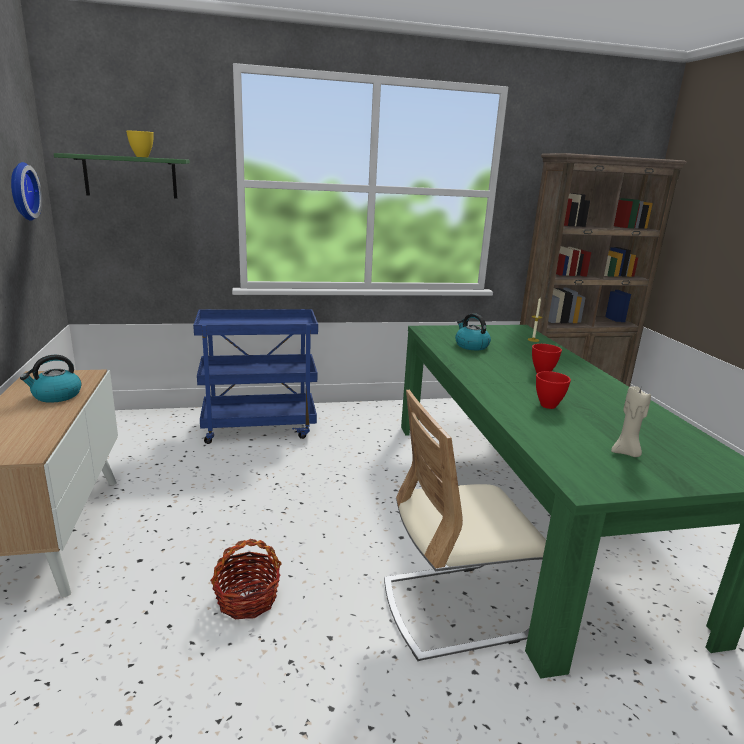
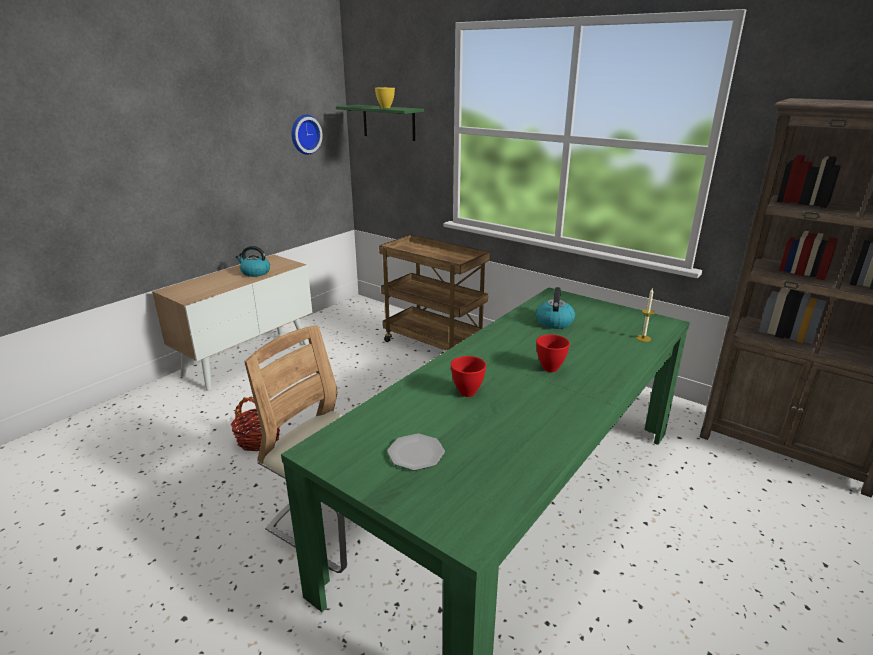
camera: 50 degrees right, 5 degrees up
(260, 427) = (435, 344): blue cart -> brown cart
(626, 453) = (416, 453): beige candle -> plate

